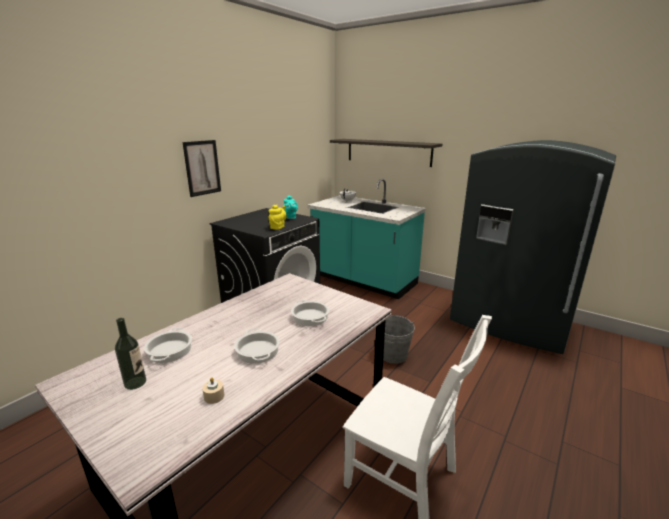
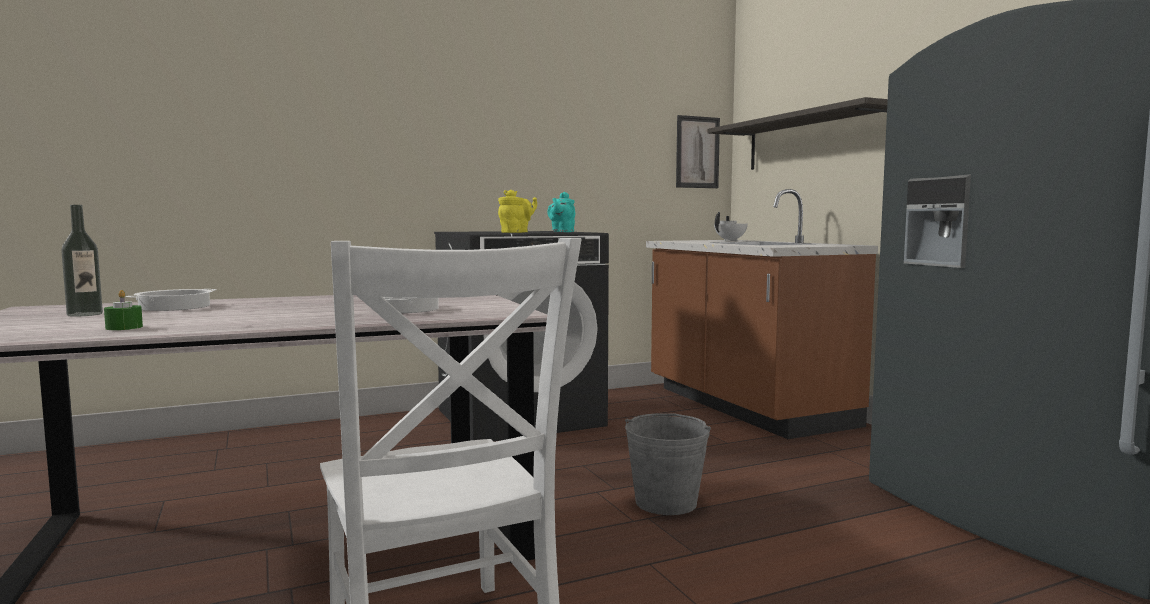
camera: 30 degrees right, 15 degrees down
(202, 168) = (434, 142): picture -> picture (697, 152)
(214, 396) = (124, 327): beige candle -> green candle
(258, 351) = (263, 316): cooking pot -> none
(363, 280) = (745, 406): turquoise counter -> brown counter

